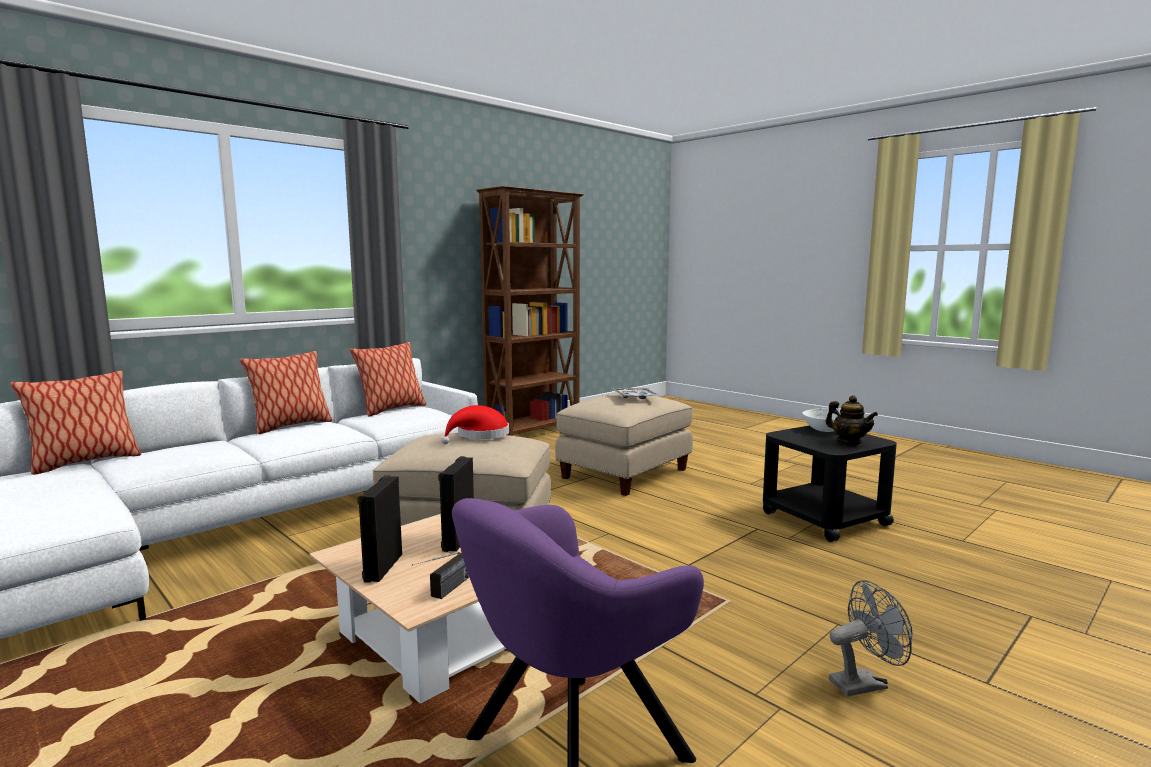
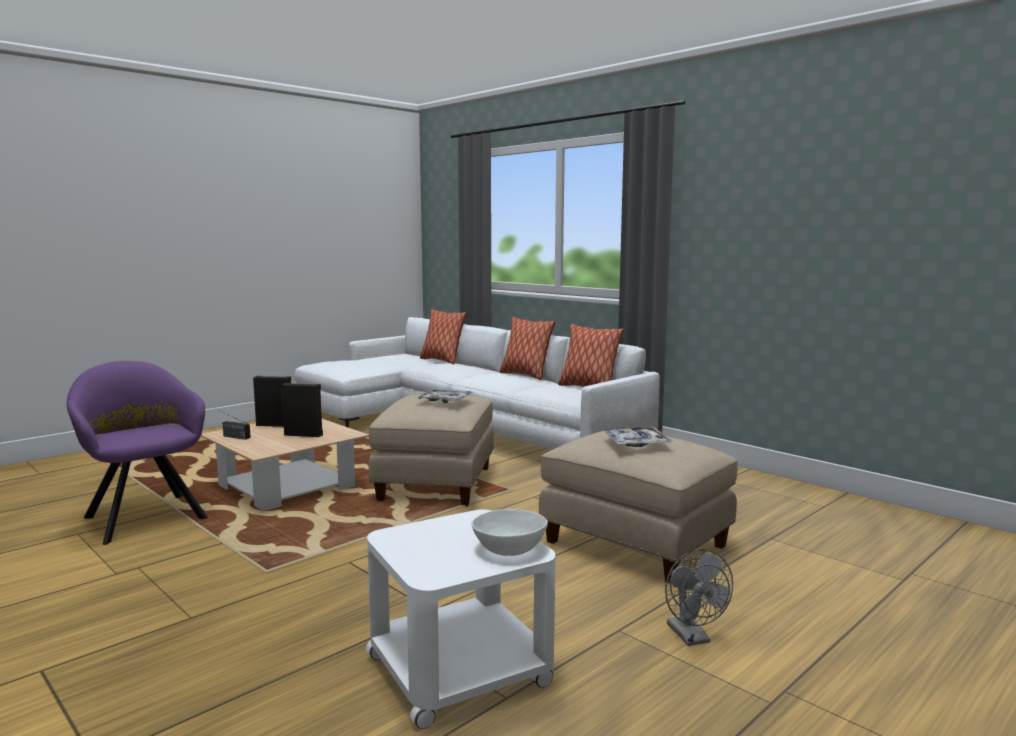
camera: 90 degrees right, 0 degrees up
(479, 436) = (445, 401): red hat -> tray
(535, 432) = (807, 496): brown bookcase -> none
(823, 518) = (460, 669): black side table -> white side table
(849, 442) = (426, 552): teapot -> none
(864, 683) = (104, 610): grey fan -> grey fan (692, 637)

